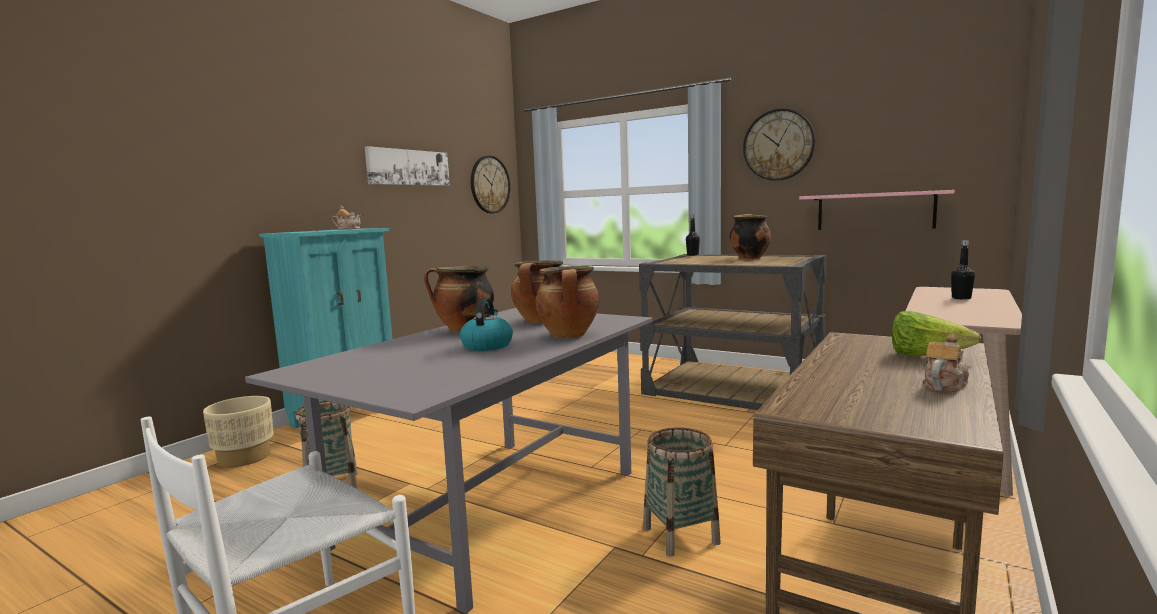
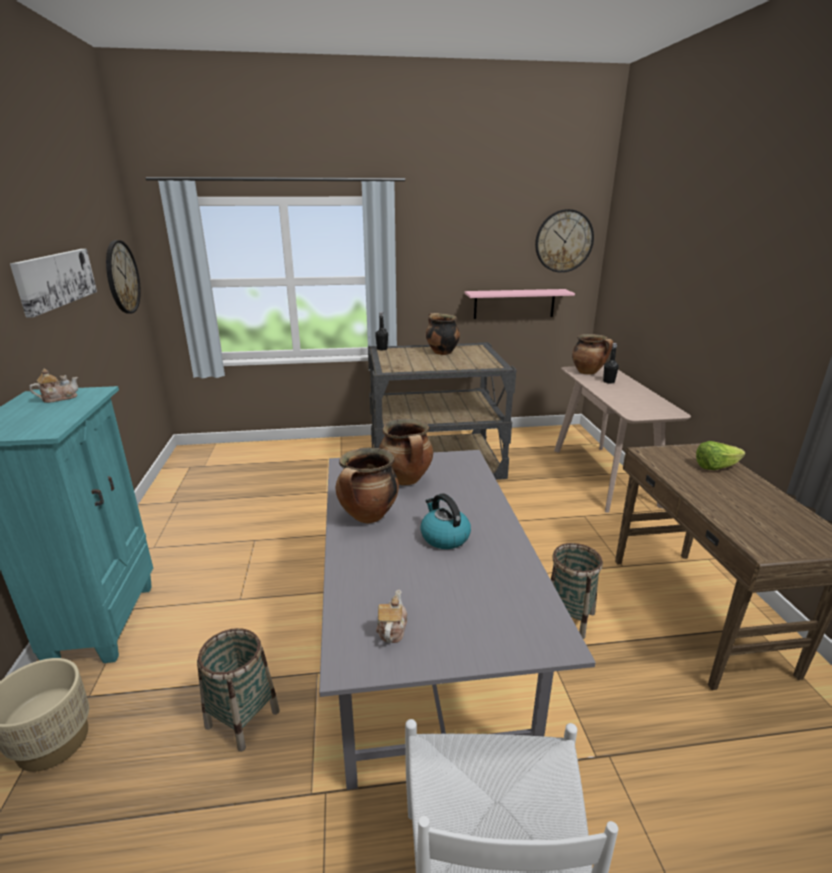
camera: 40 degrees left, 15 degrees up
(569, 336) = (477, 498): cooking pot -> cooking pot (588, 372)
(778, 145) = (442, 245): wall clock -> wall clock (564, 241)
(944, 385) = (770, 498): teapot -> teapot (391, 629)

